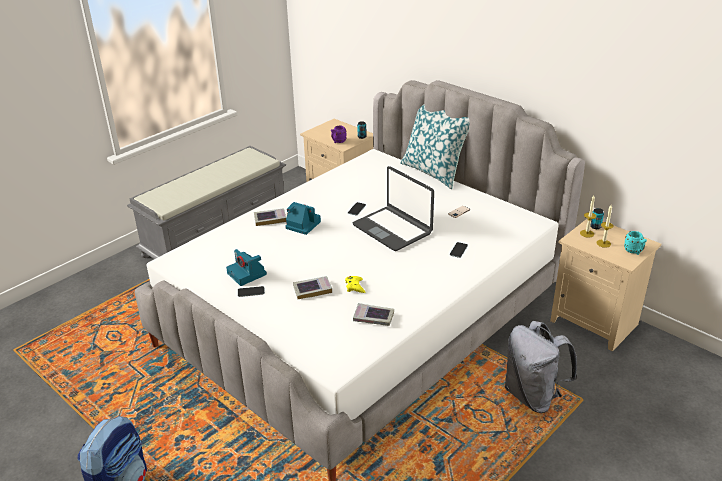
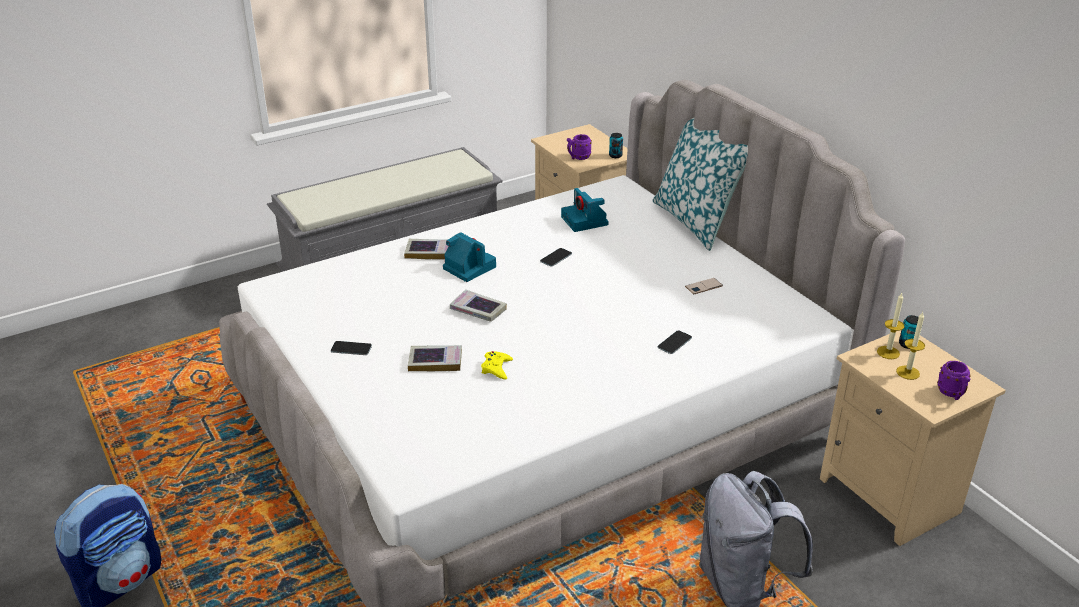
camera: 15 degrees right, 0 degrees up
(247, 274) = (359, 323): camera -> camera (585, 221)
(373, 318) = (500, 418): book -> book (478, 310)
(393, 229) = (593, 295): laptop -> none
(634, 251) = (952, 394): turquoise mug -> purple mug

